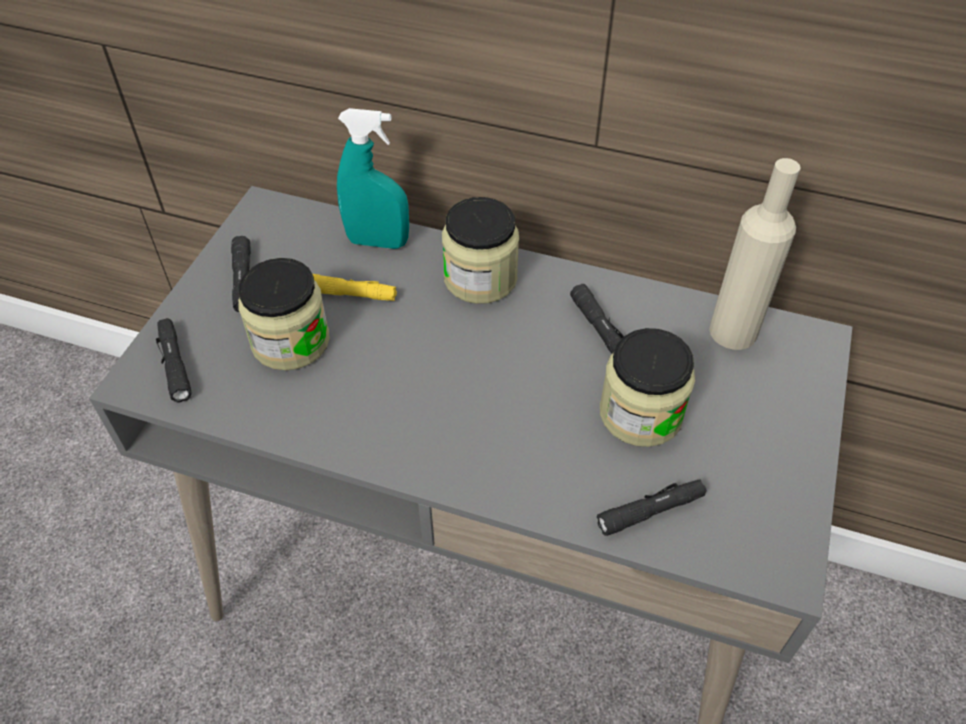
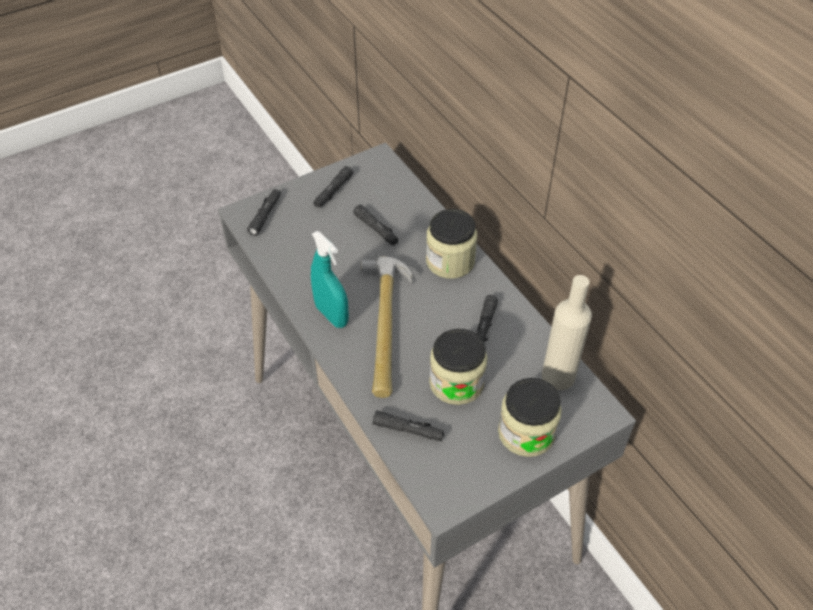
camera: 40 degrees right, 0 degrees up
(290, 341) = (325, 236): jar -> jar (526, 432)
(350, 294) = (376, 229): yellow flashlight -> black flashlight
(377, 242) = (417, 210): turquoise spray bottle -> turquoise spray bottle (331, 315)
(487, 406) = (384, 327): none -> hammer

